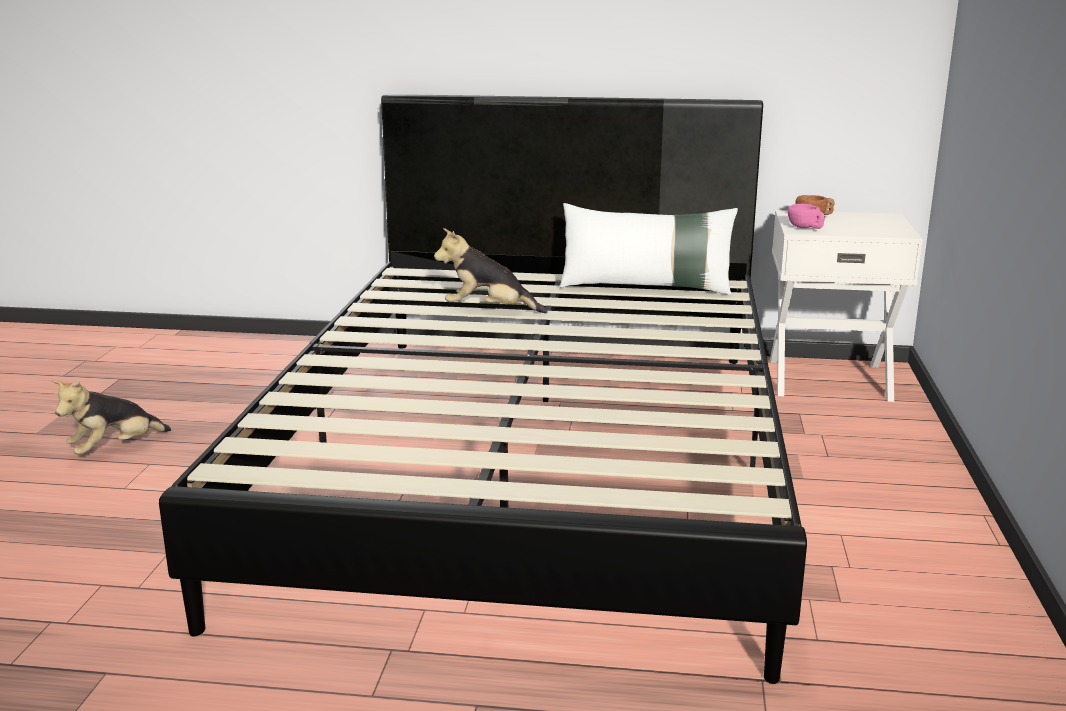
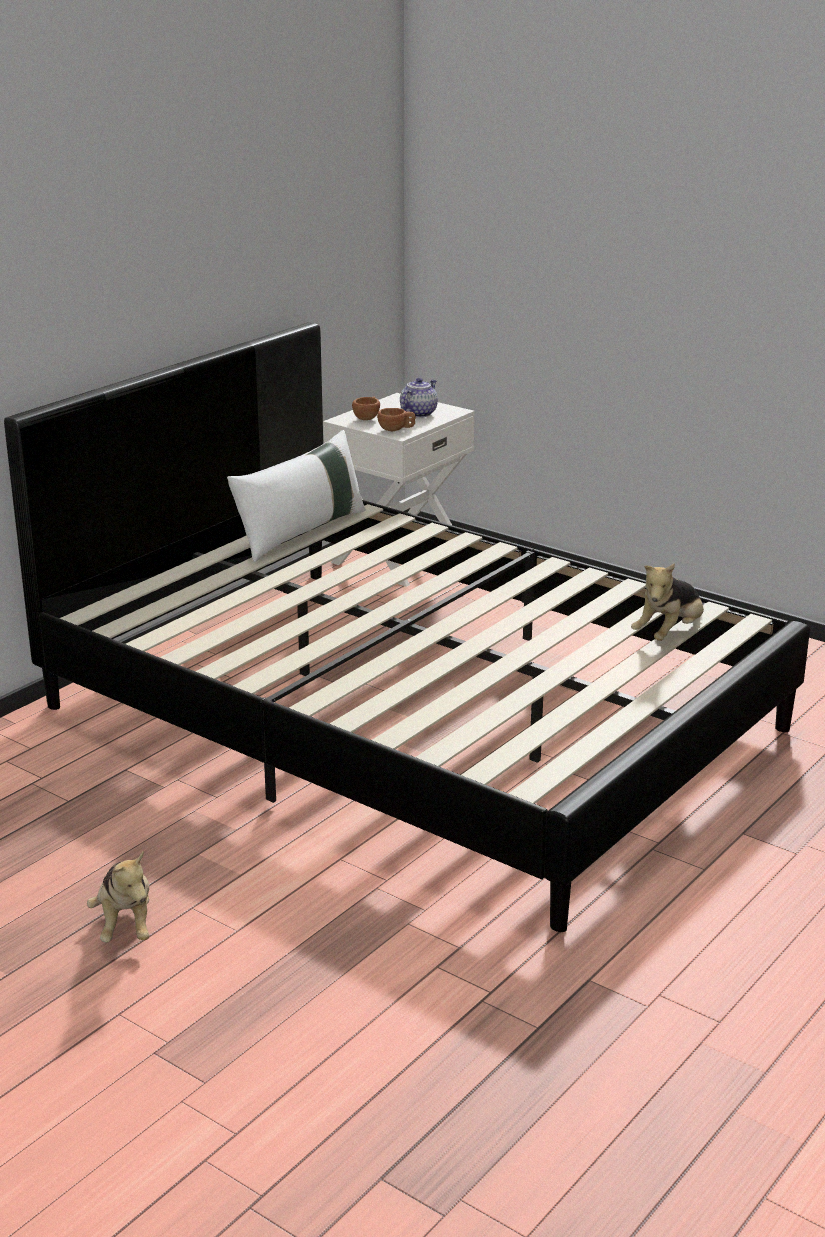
camera: 60 degrees left, 5 degrees up
(488, 310) = (275, 606): plush toy -> plush toy (669, 633)
(806, 228) = (396, 430): pink cup -> brown cup
(865, 226) = (418, 413): none -> teapot

